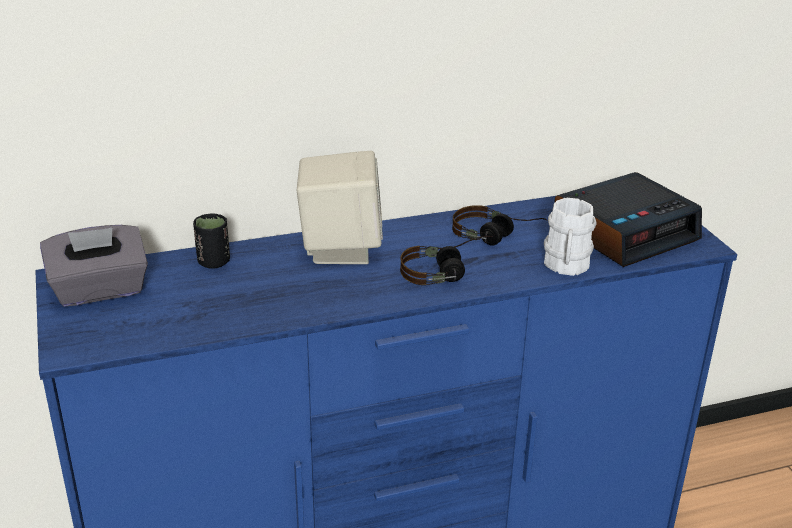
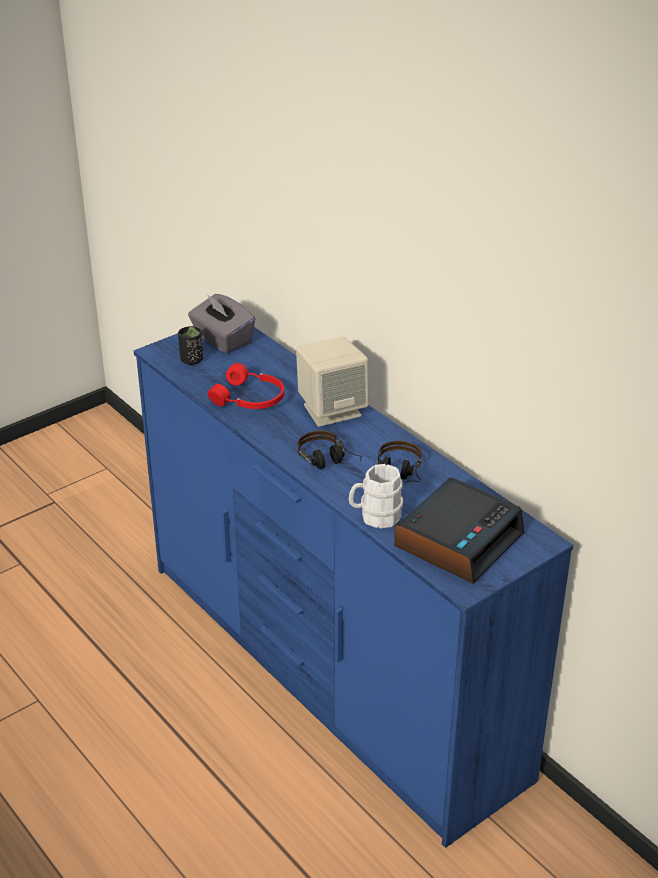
camera: 70 degrees right, 5 degrees up
(213, 262) = (280, 367): black cup -> black cup (191, 360)
(268, 298) = (249, 399): none -> red headphones
(625, 231) = (458, 540): alarm clock -> alarm clock turned 90 degrees counterclockwise

